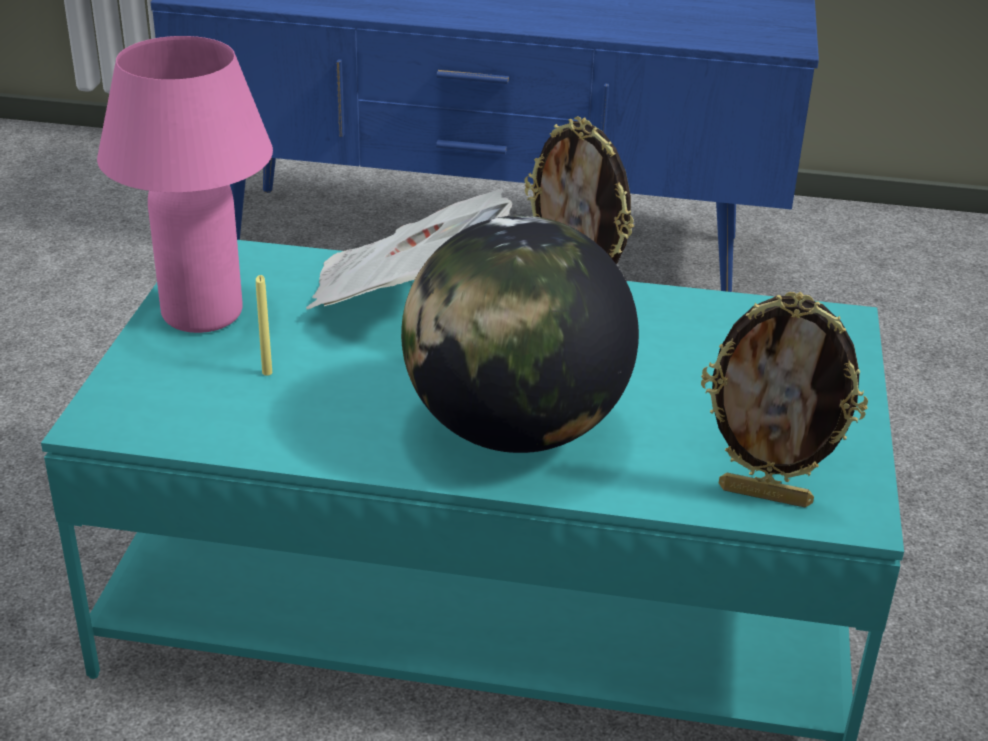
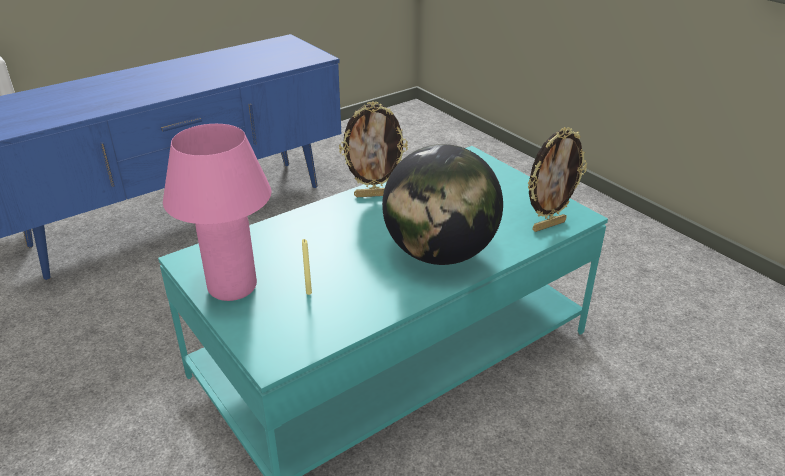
camera: 45 degrees left, 0 degrees up
(404, 297) = (309, 230): newspaper -> none

